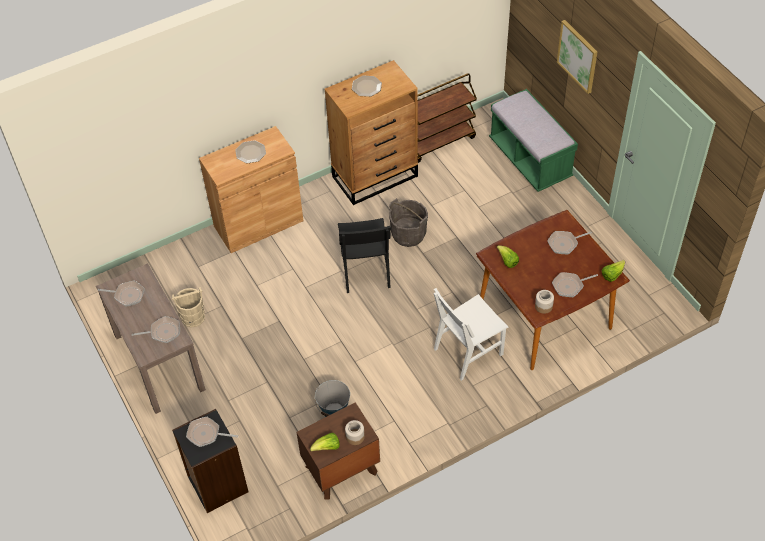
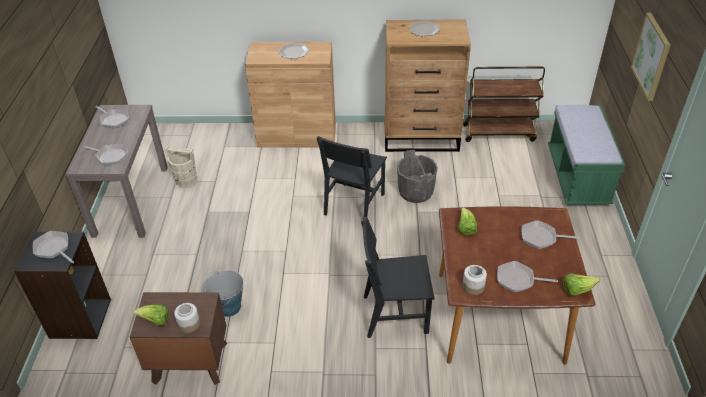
camera: 30 degrees right, 10 degrees down
(468, 351) = (395, 314): white chair -> black chair

